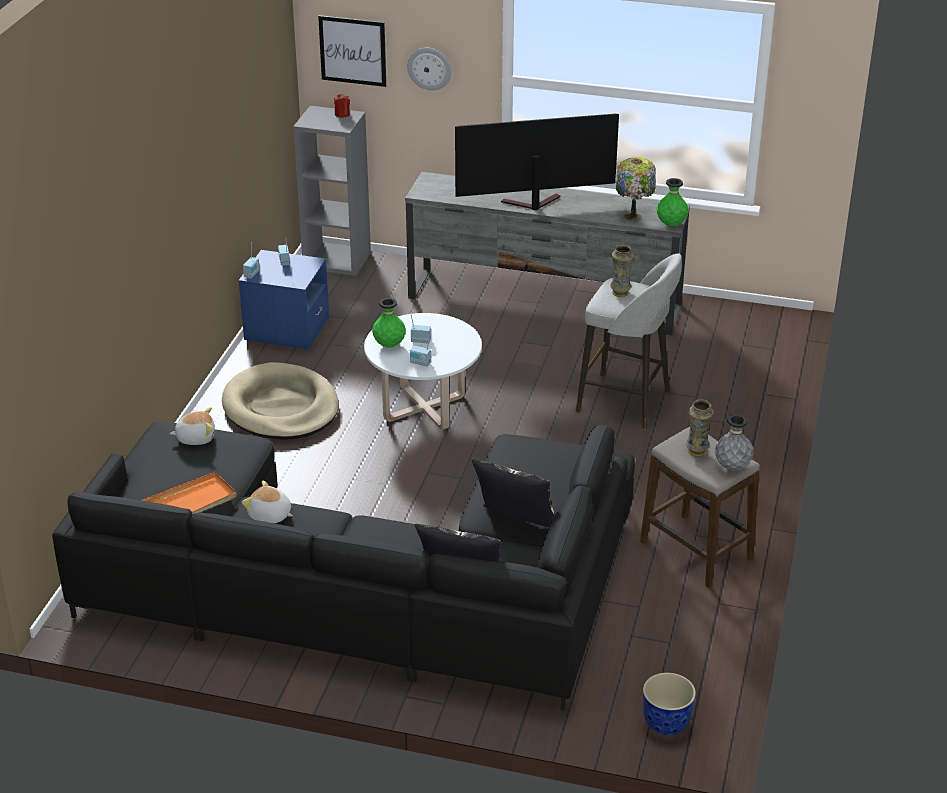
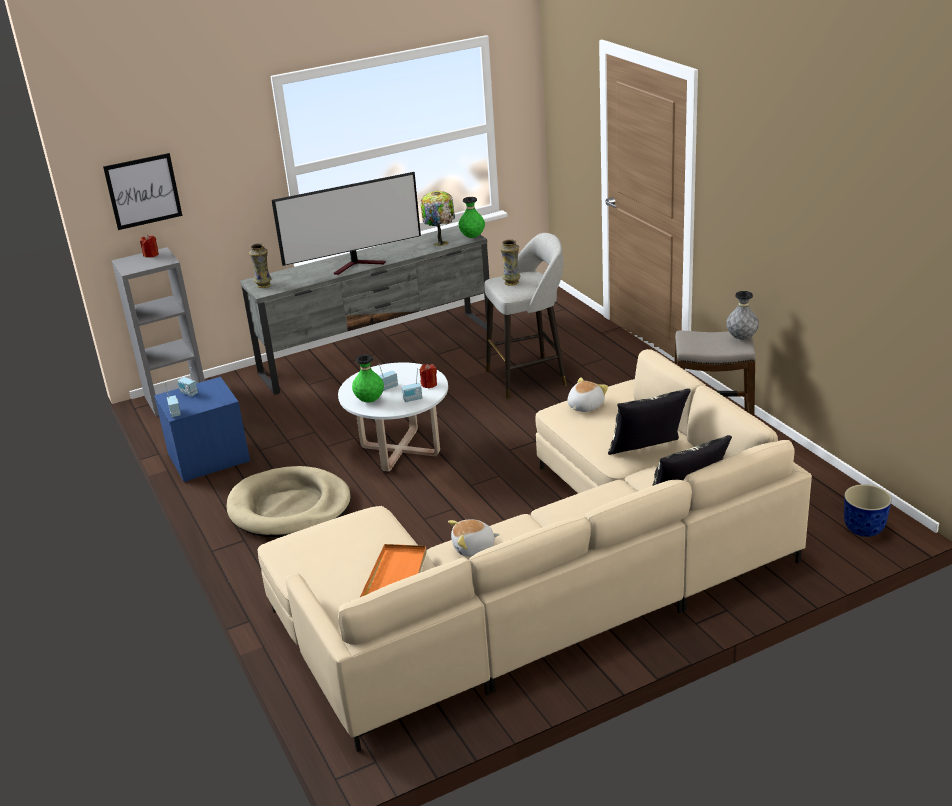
camera: 40 degrees left, 5 degrees down
(196, 437) = (320, 535): plush toy -> plush toy (584, 406)
(366, 587) = (551, 577): black sofa -> beige sofa
(429, 68) = (219, 184): wall clock -> none
(453, 357) = (429, 384): none -> red candle
(531, 204) = (358, 265): television -> television turned 150 degrees counterclockwise
(697, 451) = (706, 341): vase -> vase (264, 285)

